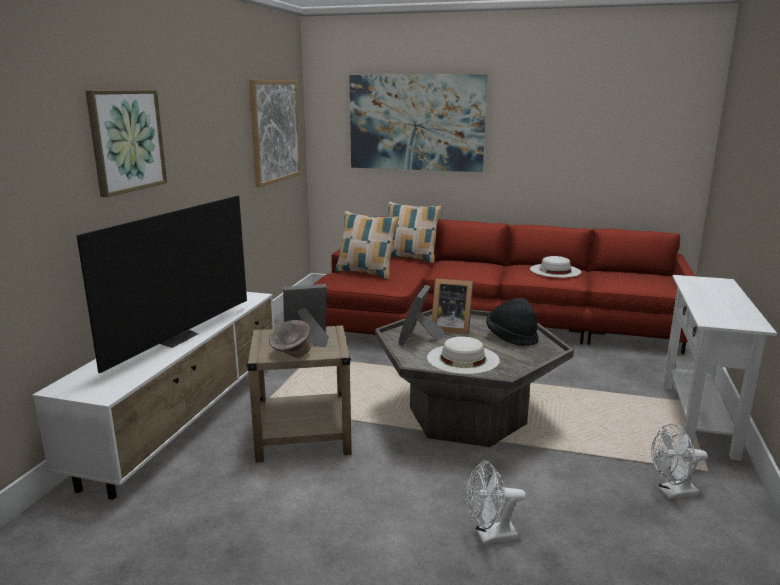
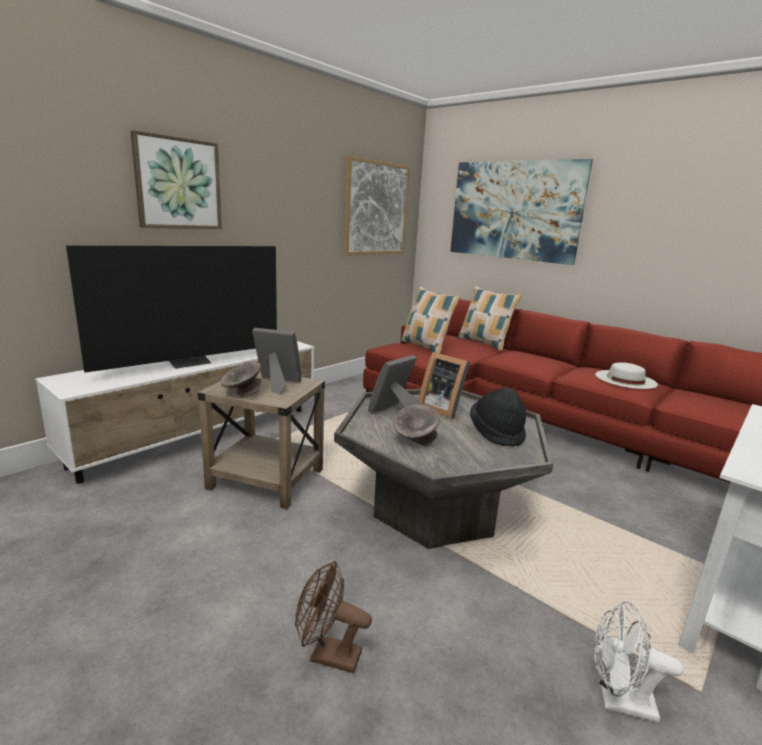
camera: 25 degrees right, 0 degrees up
(463, 359) = (415, 441): white hat -> grey bowl
(490, 536) = (327, 655): white fan -> brown fan

